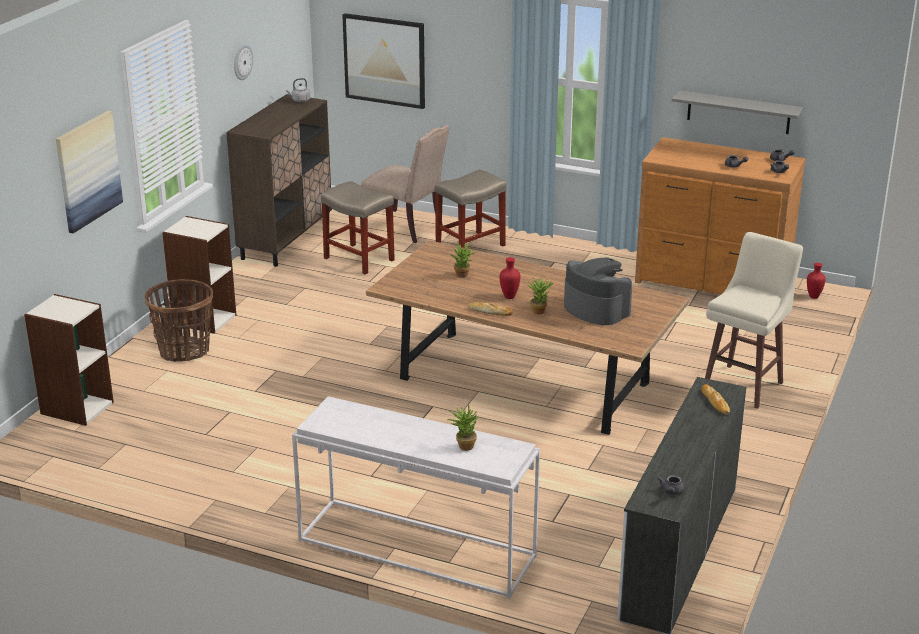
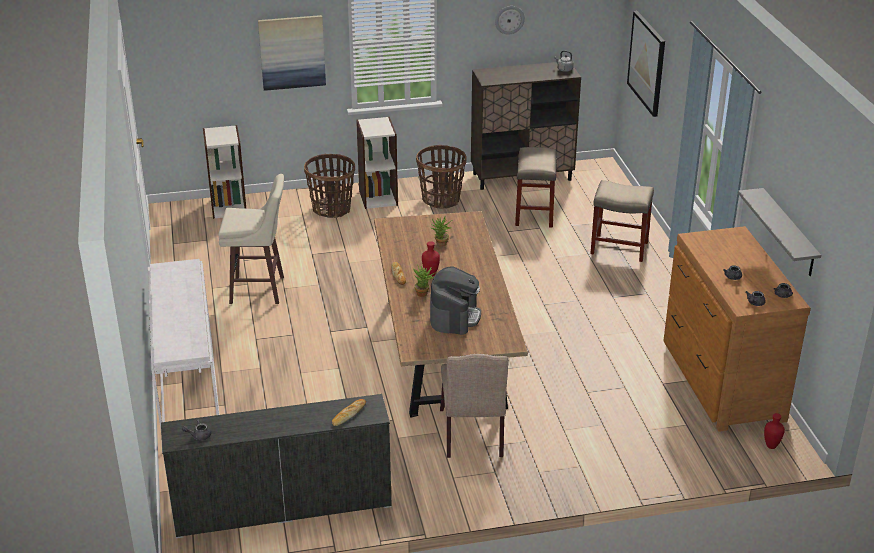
camera: 55 degrees right, 5 degrees up
(262, 291) = (441, 200): none -> basket
(406, 228) = (609, 211): beige chair -> beige chair (474, 435)
(463, 445) = (181, 329): potted plant -> none
(744, 385) = (560, 458): beige stool -> beige stool (259, 290)

